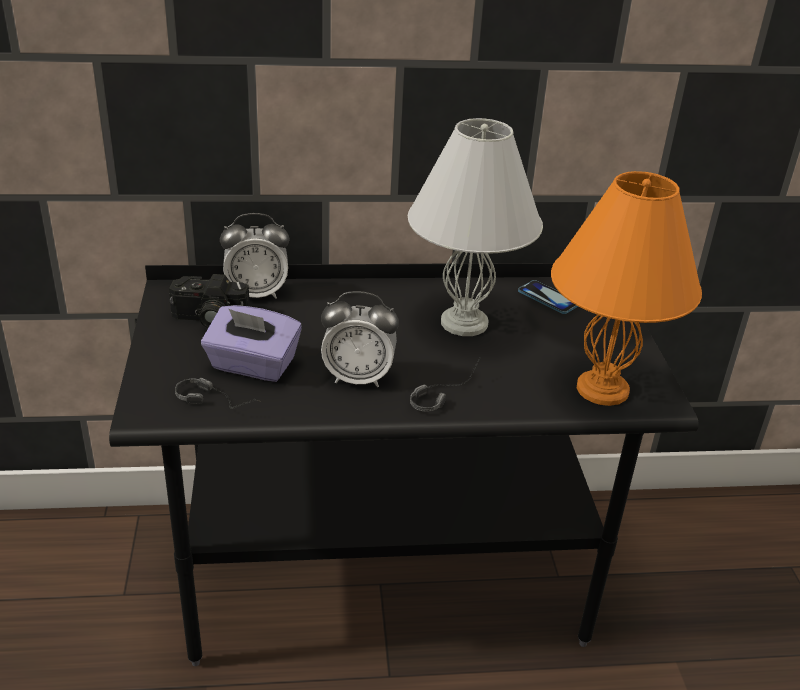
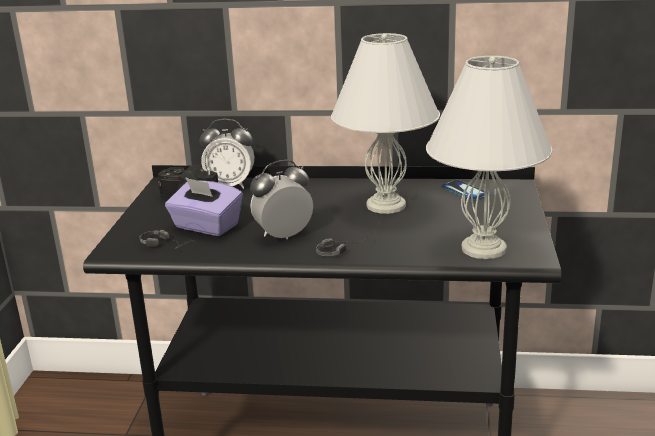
camera: 15 degrees right, 10 degrees down
(358, 378) = (284, 236): alarm clock -> alarm clock turned 135 degrees clockwise
(603, 389) = (485, 249): orange table lamp -> white table lamp

